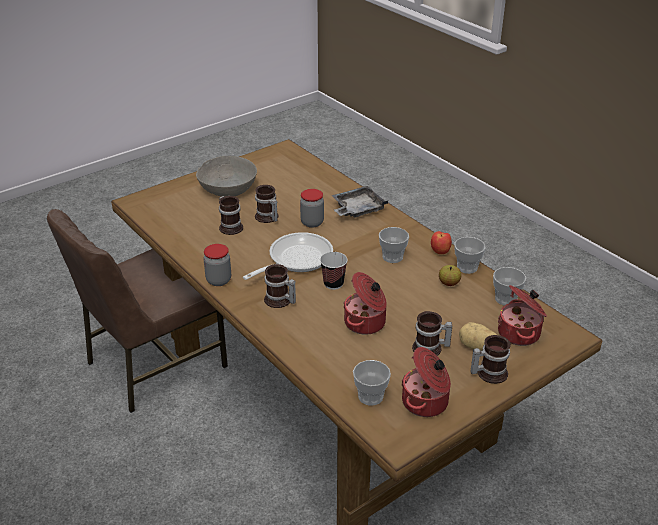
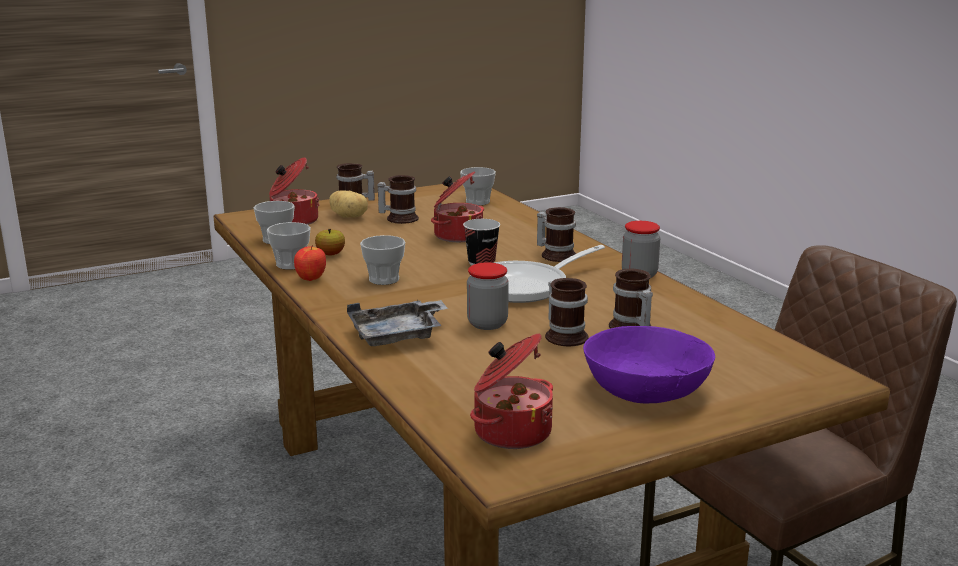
camera: 170 degrees left, 15 degrees down
(228, 188) = (645, 388): grey bowl -> purple bowl
(426, 402) = (428, 197): cooking pot -> cooking pot (510, 431)

